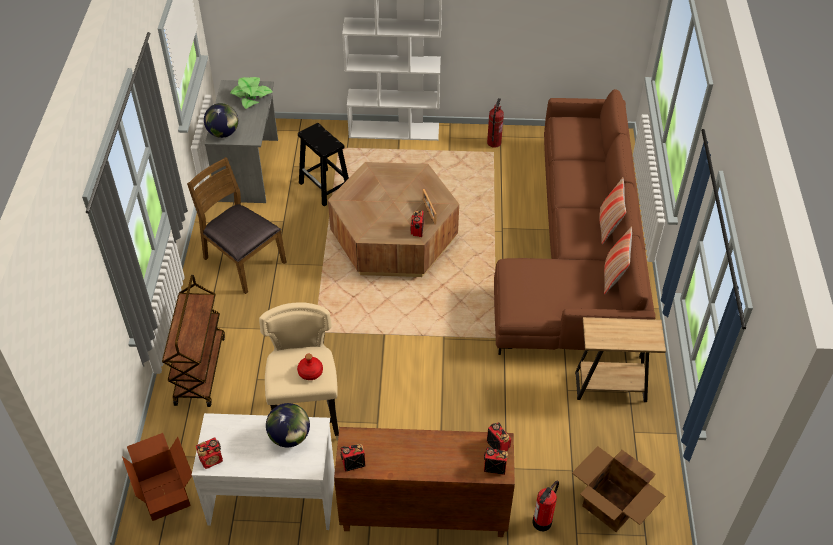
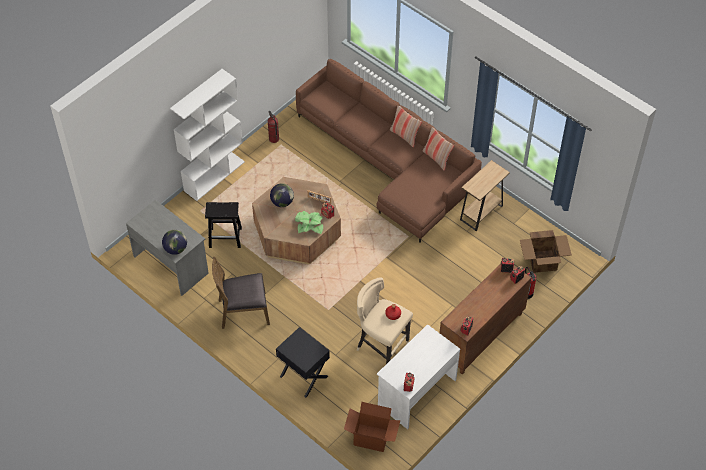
camera: 50 degrees left, 5 degrees up
(199, 369) = (303, 376): brown cart -> black nightstand
(251, 96) = (157, 217): potted plant -> potted plant (309, 224)
(290, 437) = (424, 346): globe -> globe (282, 202)

